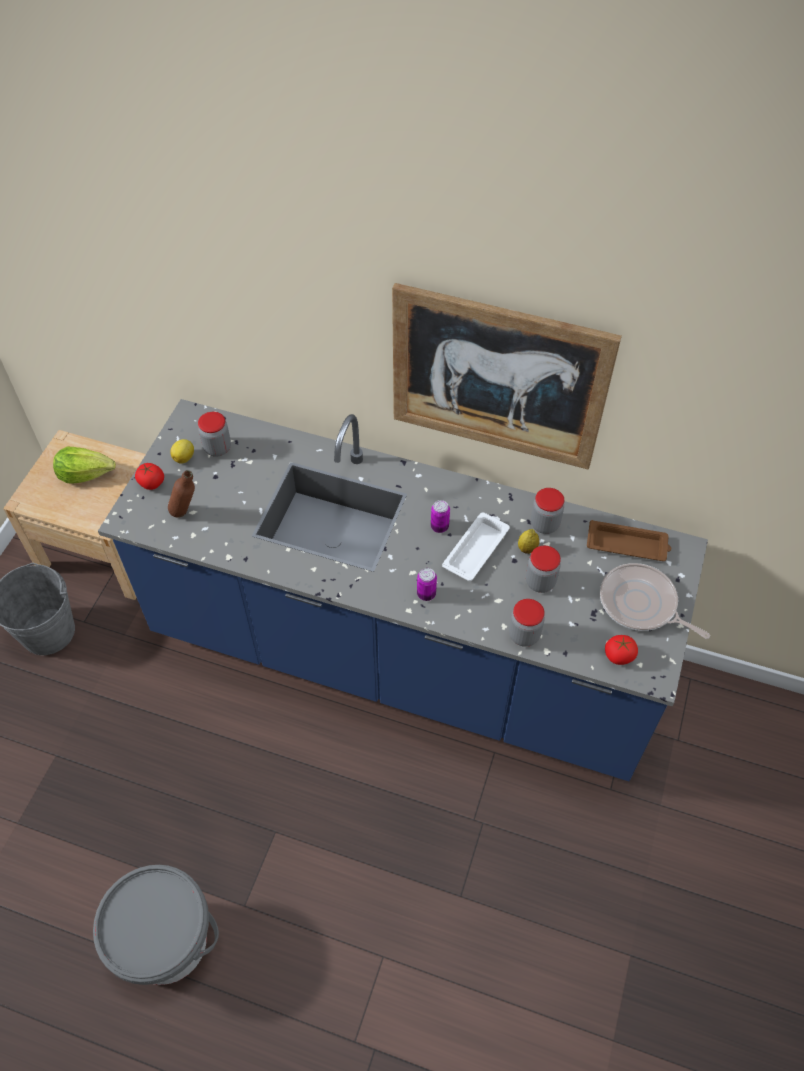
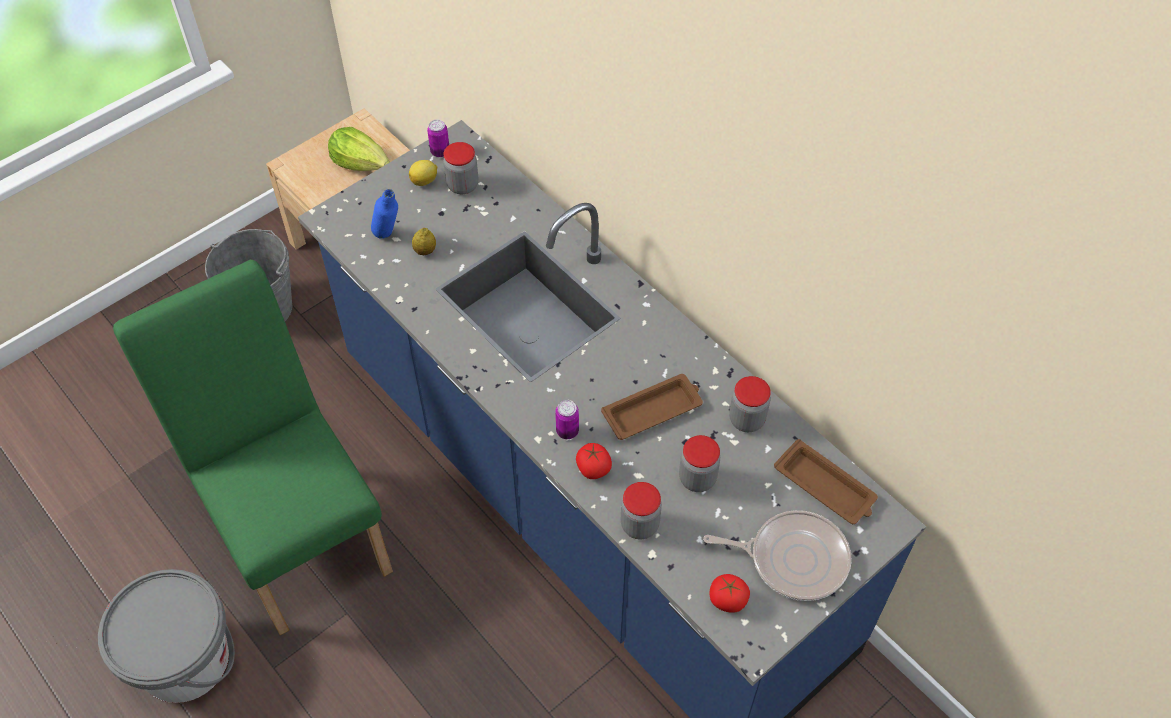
camera: 30 degrees right, 0 degrees up
(151, 483) = (377, 192): tomato -> tomato (593, 468)
(187, 514) = (389, 238): brown bottle -> blue bottle
(194, 791) = (298, 531): none -> green chair
(439, 526) = (630, 368): can -> can (440, 152)
(476, 548) = (653, 410): white tray -> brown tray
(498, 378) = (739, 226): picture -> none
(527, 549) = (708, 436): lemon -> lemon (425, 251)
(641, 604) = (793, 558): frying pan -> frying pan turned 120 degrees clockwise

